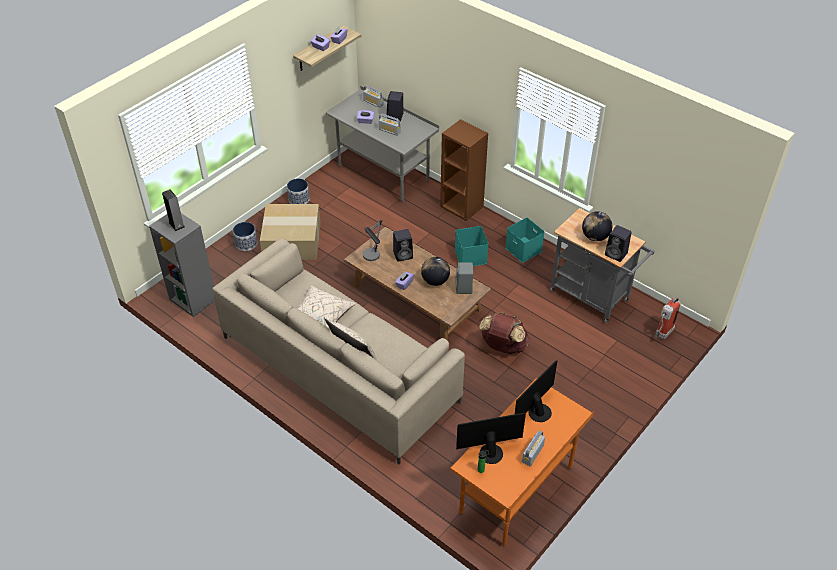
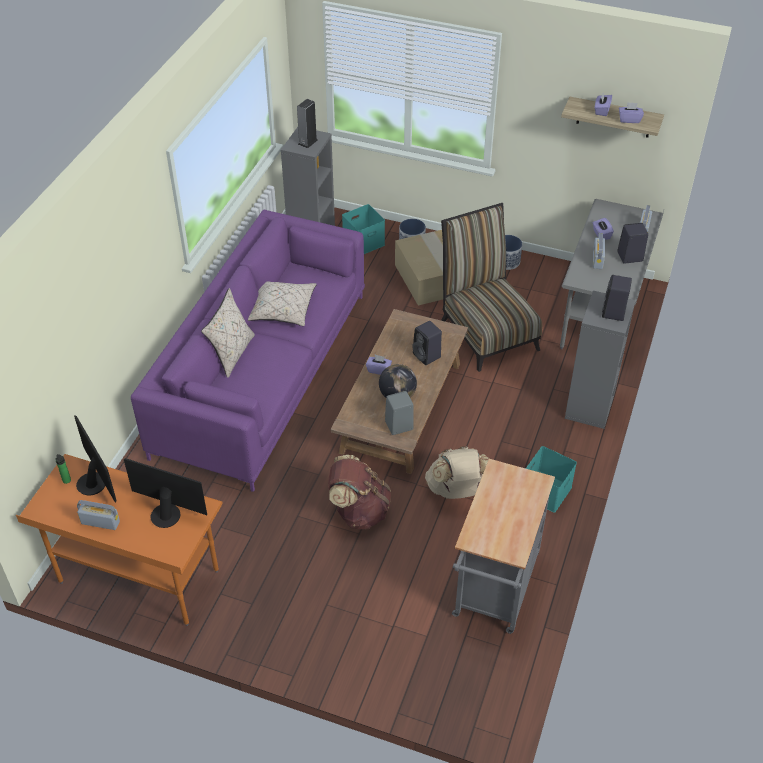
camera: 70 degrees right, 0 degrees up
(339, 369) = (263, 373): beige sofa -> purple sofa
(364, 231) = (486, 330): none -> chair
(373, 258) = (407, 332): table lamp -> none
(462, 206) = (590, 407): brown bookcase -> grey bookcase
(470, 256) = (501, 438): turquoise storage box -> turquoise storage box (364, 241)
(505, 291) = (457, 490): none -> beige backpack
(595, 237) = (501, 506): globe -> none
(616, 254) = (478, 537): black speaker -> black speaker (614, 313)
(661, 335) = (462, 691): fire extinguisher -> none

